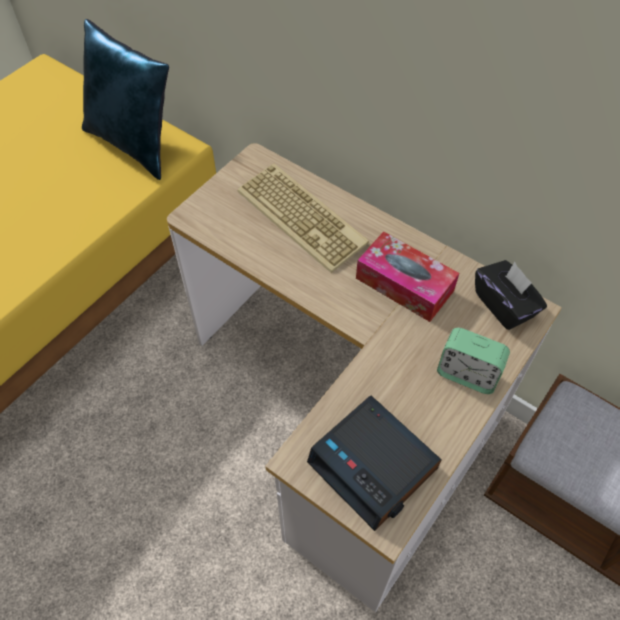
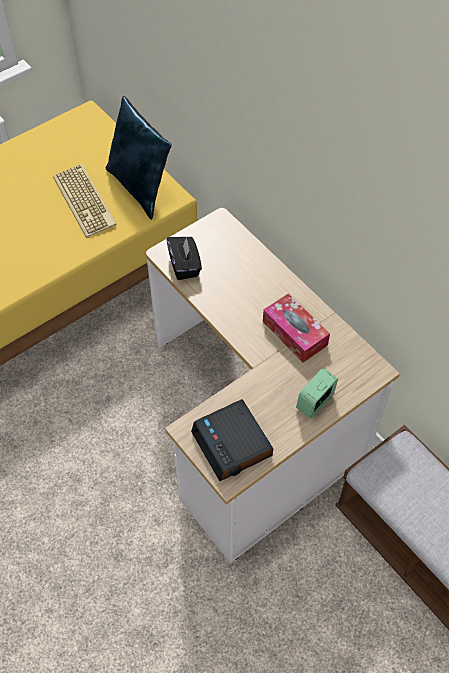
camera: 15 degrees right, 0 degrees up
(304, 217) = (241, 270): keyboard -> keyboard (86, 201)
(467, 374) = (315, 402): alarm clock -> alarm clock turned 90 degrees clockwise
(504, 305) = (359, 363): black tissue box -> black tissue box (185, 265)

